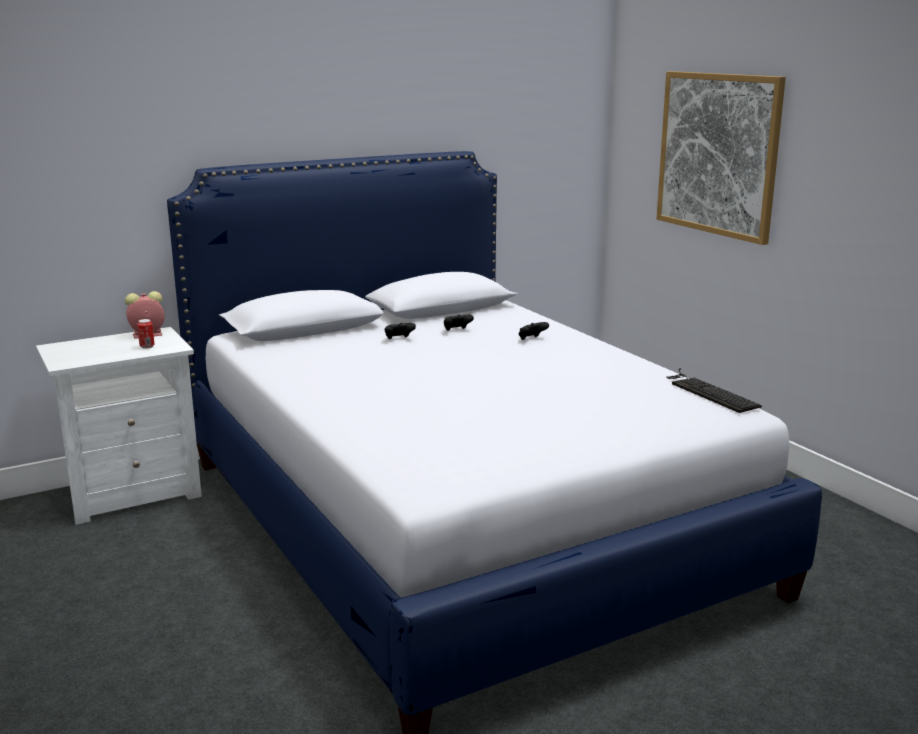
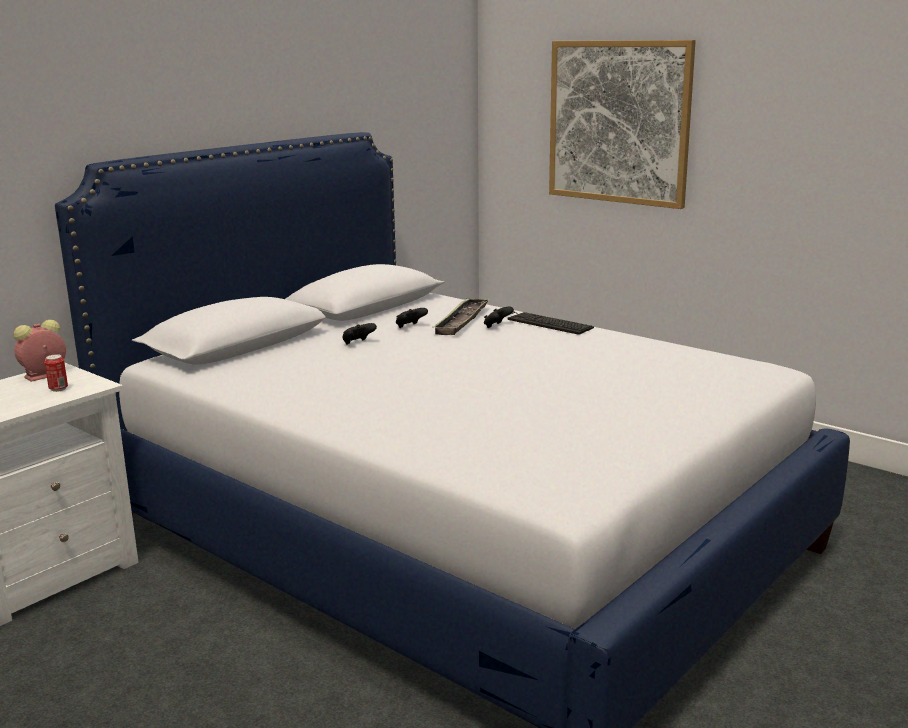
camera: 20 degrees left, 0 degrees up
(506, 331) = (462, 321): none -> tray
(707, 391) = (720, 355): keyboard -> keyboard (541, 322)

